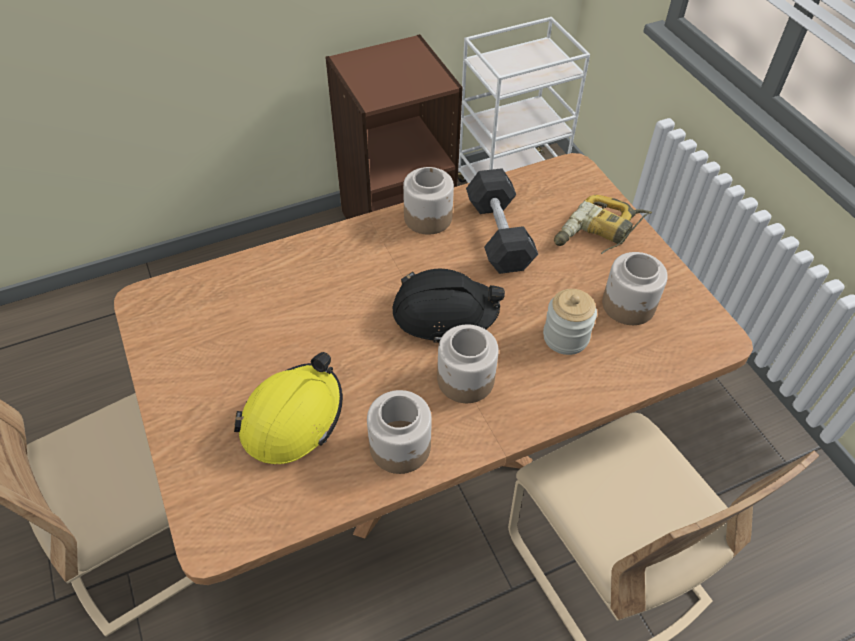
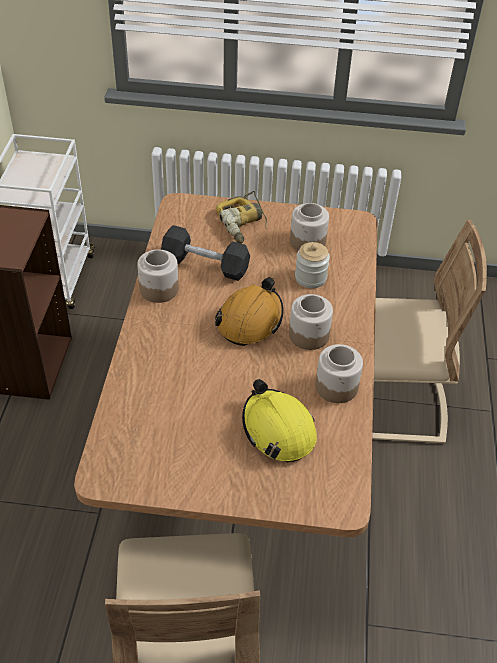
camera: 60 degrees left, 5 degrees down
(445, 313) = (250, 320): black hard hat -> orange hard hat

